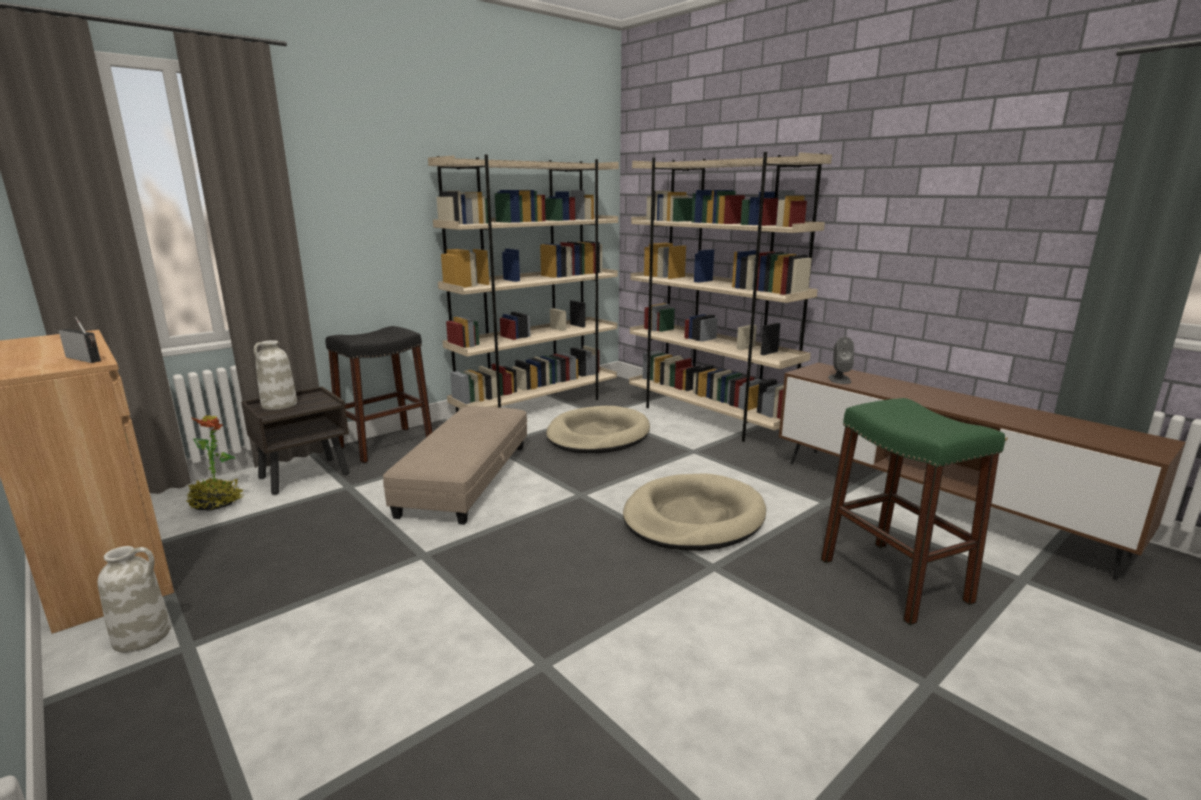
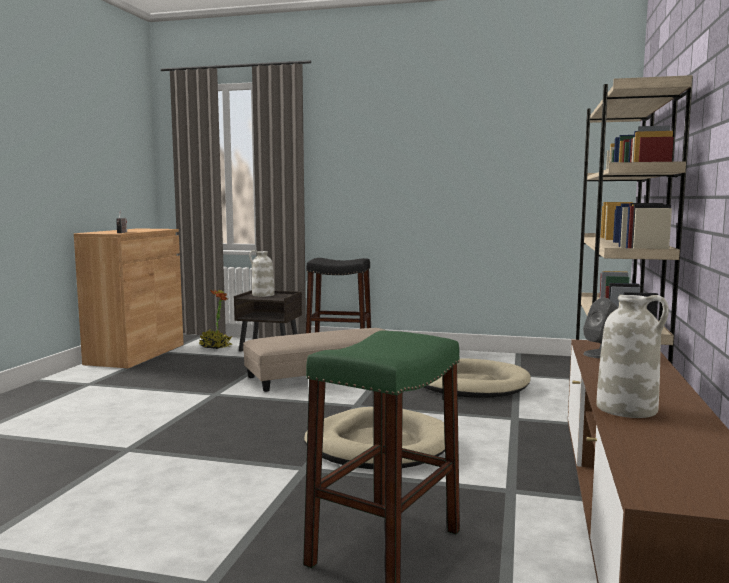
camera: 55 degrees right, 10 degrees down
(143, 636) = (91, 376): white vase -> white vase (627, 409)
(538, 406) = (488, 357): beige bookcase -> none

